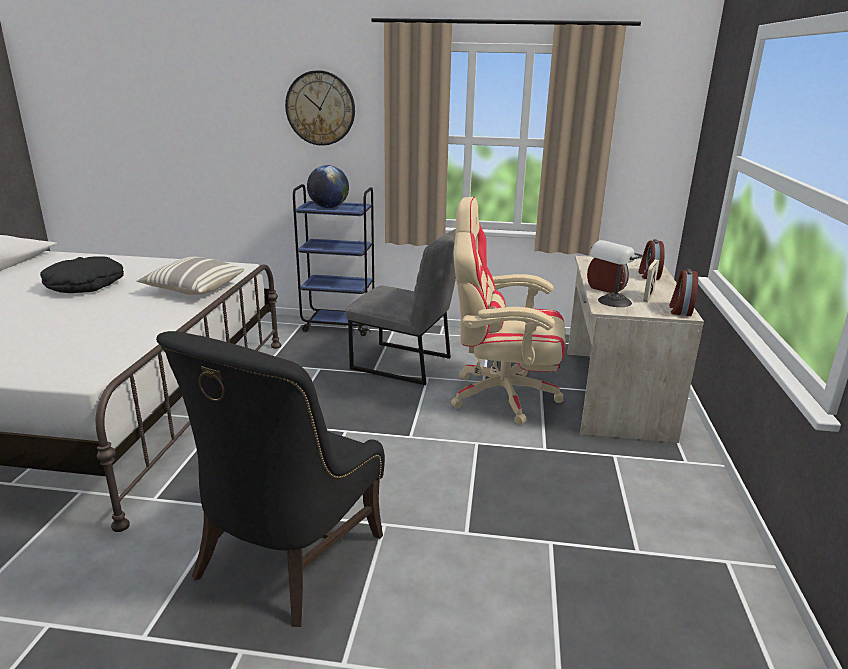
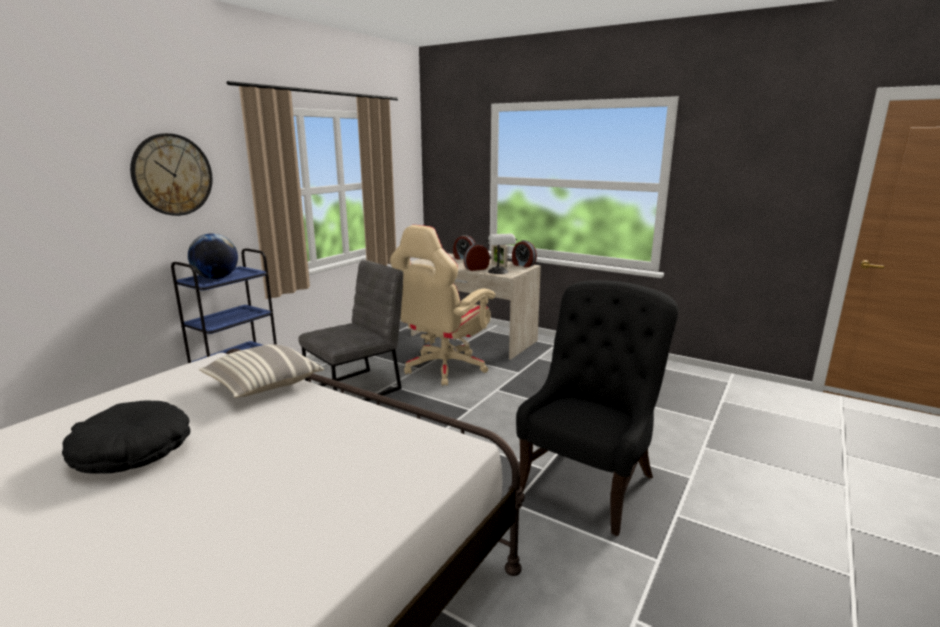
camera: 65 degrees left, 5 degrees down
(287, 557) = (588, 483): black armchair -> black armchair turned 105 degrees counterclockwise

